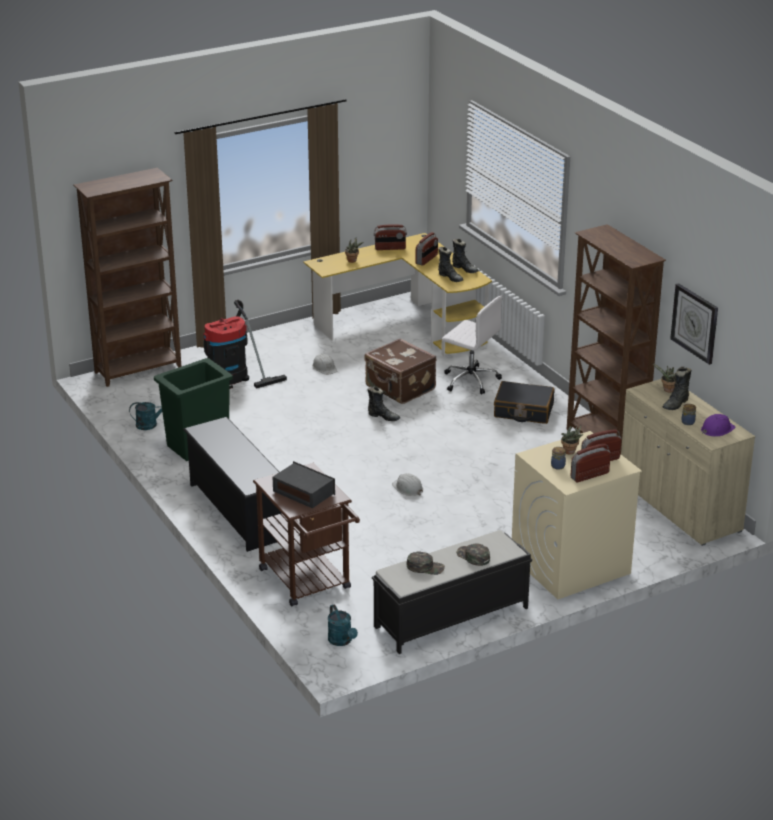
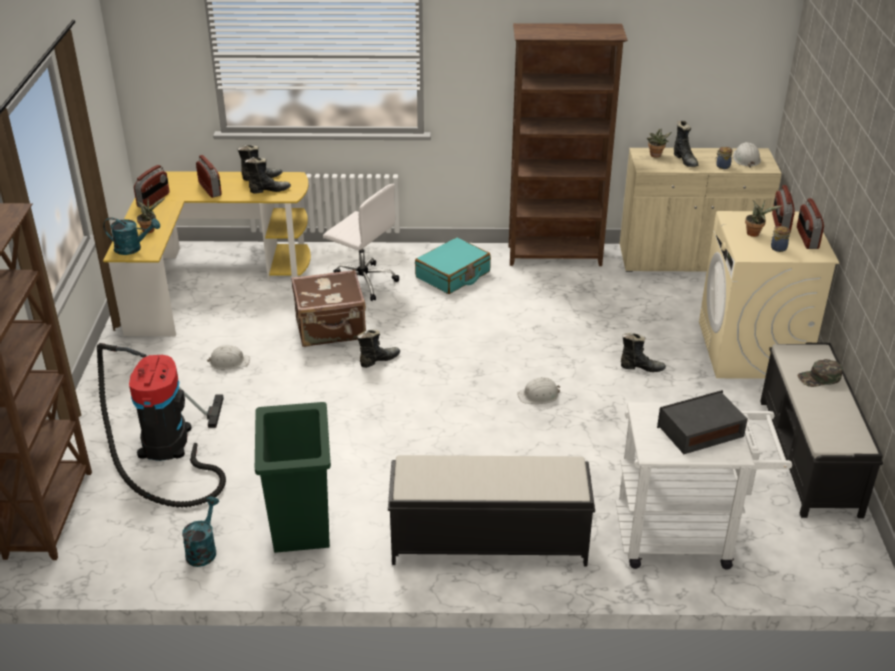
camera: 60 degrees left, 5 degrees up
(238, 511) = (487, 541): black shoe rack -> black bench
(309, 583) = (685, 537): brown cart -> white cart
(342, 641) = (821, 553): turquoise watering can -> turquoise watering can (133, 248)
(425, 567) = (825, 415): green cap -> none
(470, 380) = (362, 282): white office chair -> white office chair turned 60 degrees clockwise
(489, 521) = (641, 367): none -> black boot
(523, 411) = (453, 275): black suitcase -> turquoise suitcase
(695, 323) = (665, 75): wall clock -> none
(717, 429) = (746, 159): purple hard hat -> white hard hat

